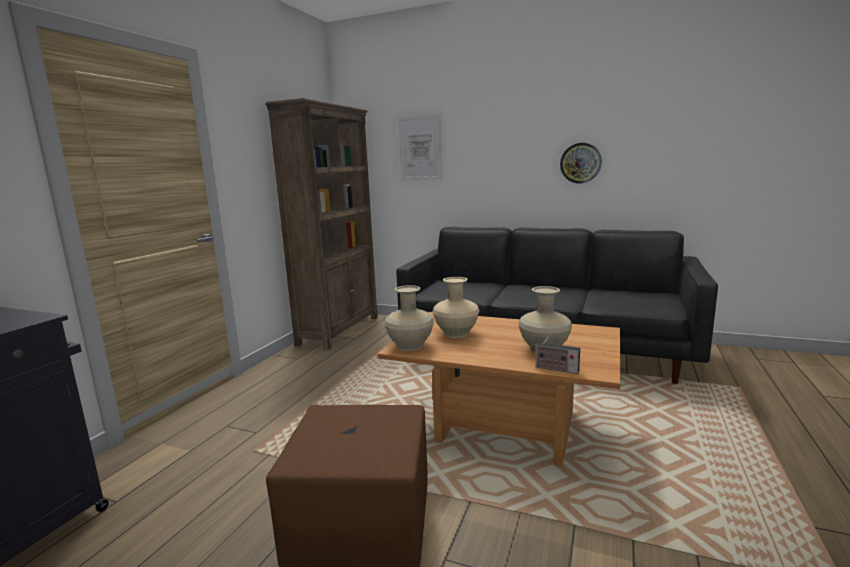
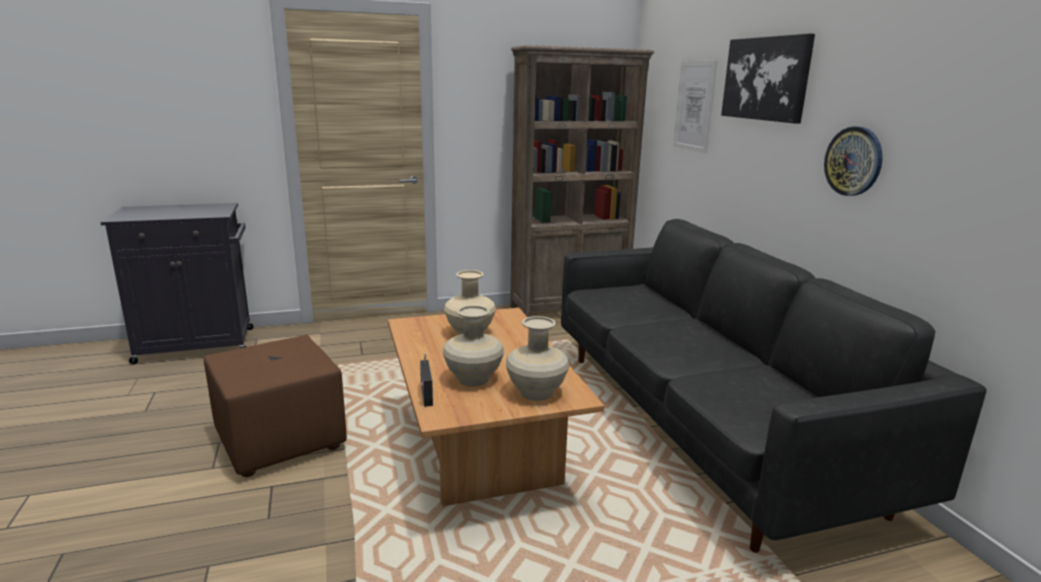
camera: 50 degrees right, 5 degrees up
(409, 346) = (416, 325): beige vase -> beige vase (535, 392)
(494, 122) = (766, 79): none -> picture

